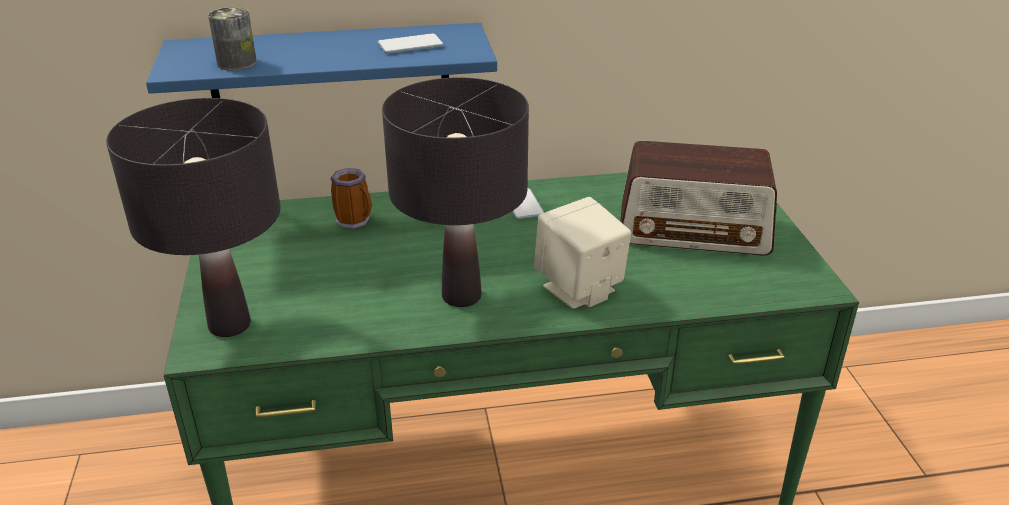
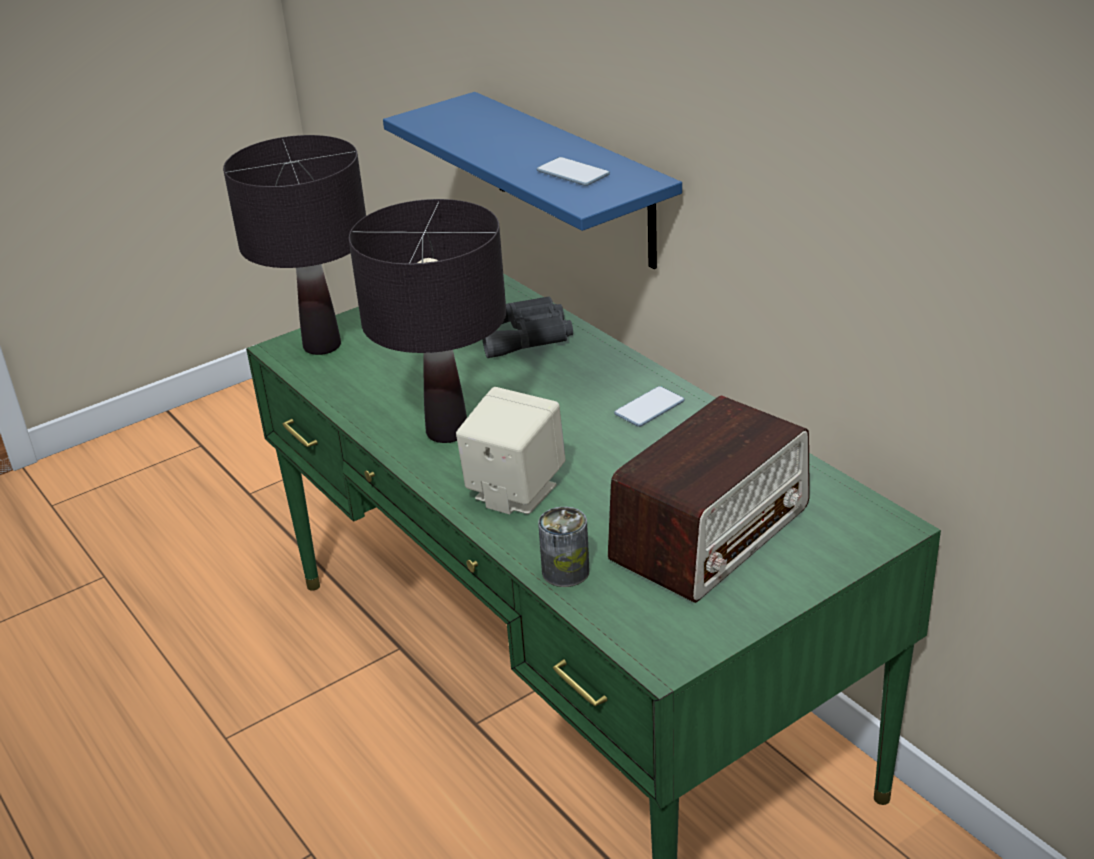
camera: 65 degrees right, 0 degrees up
(237, 63) = (452, 130): can -> can (565, 571)
(356, 221) = (525, 335): mug -> grey binoculars
(694, 229) = (711, 533): radio -> radio turned 120 degrees counterclockwise

